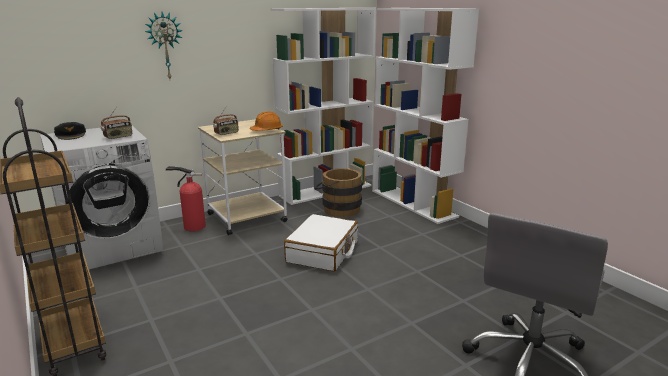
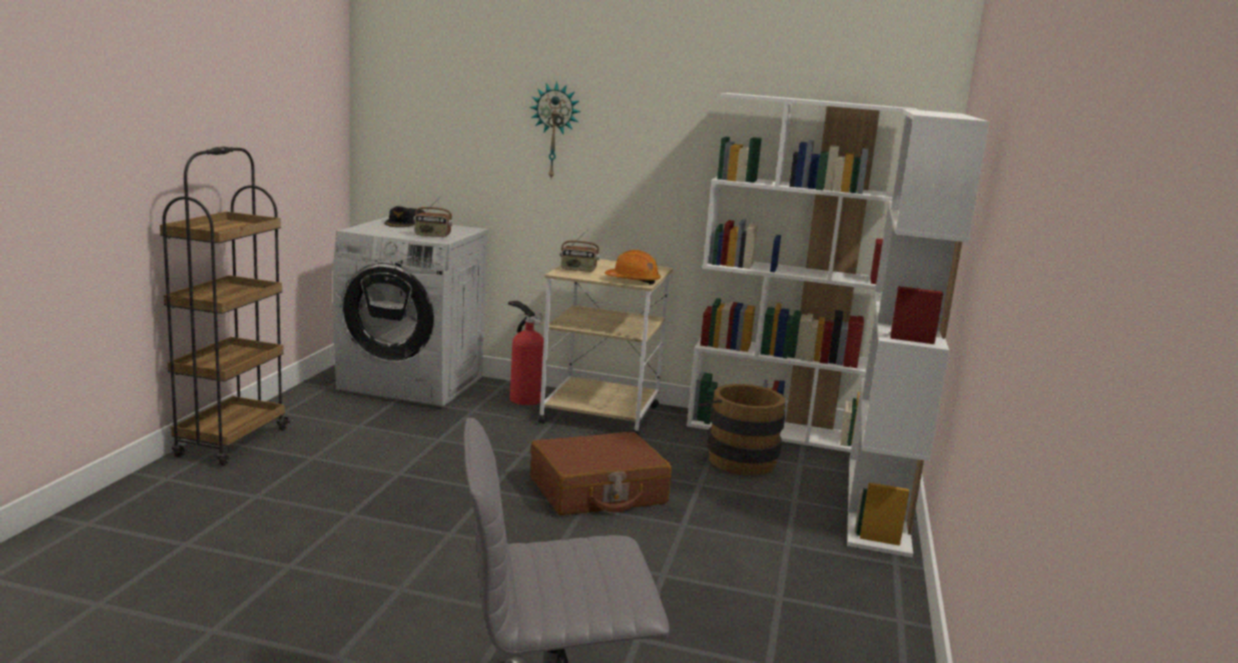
camera: 45 degrees right, 5 degrees down
(323, 252) = (598, 491): white suitcase -> brown suitcase

